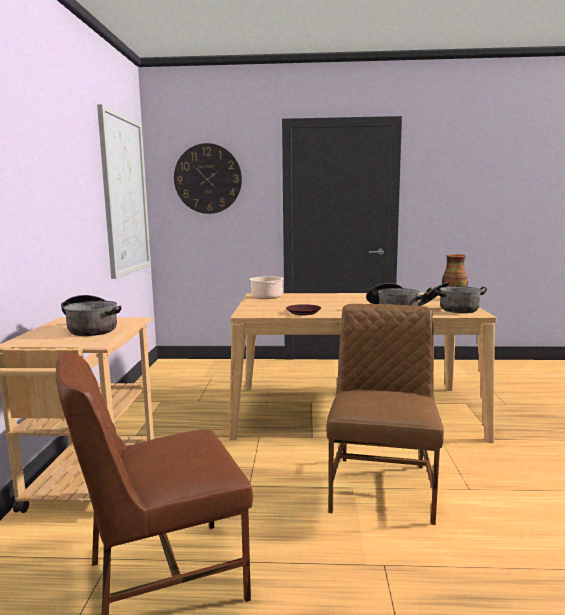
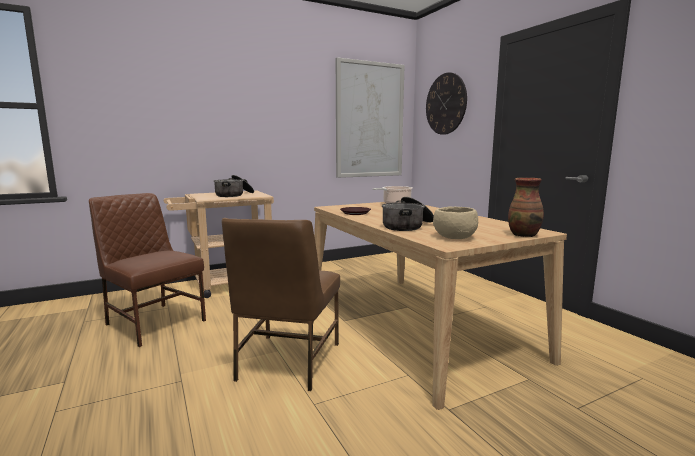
camera: 60 degrees right, 0 degrees up
(382, 486) = (287, 361): brown chair -> brown chair turned 120 degrees clockwise
(449, 309) = (453, 237): cooking pot -> beige bowl

